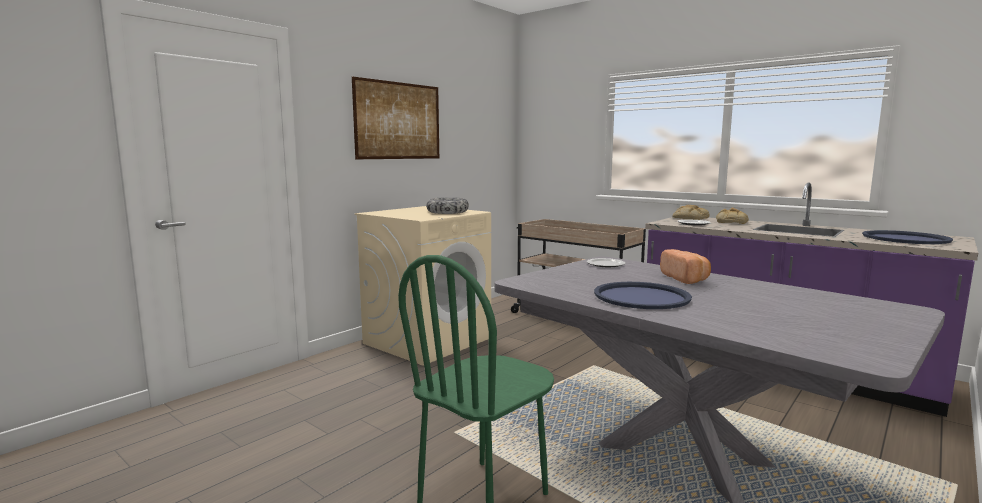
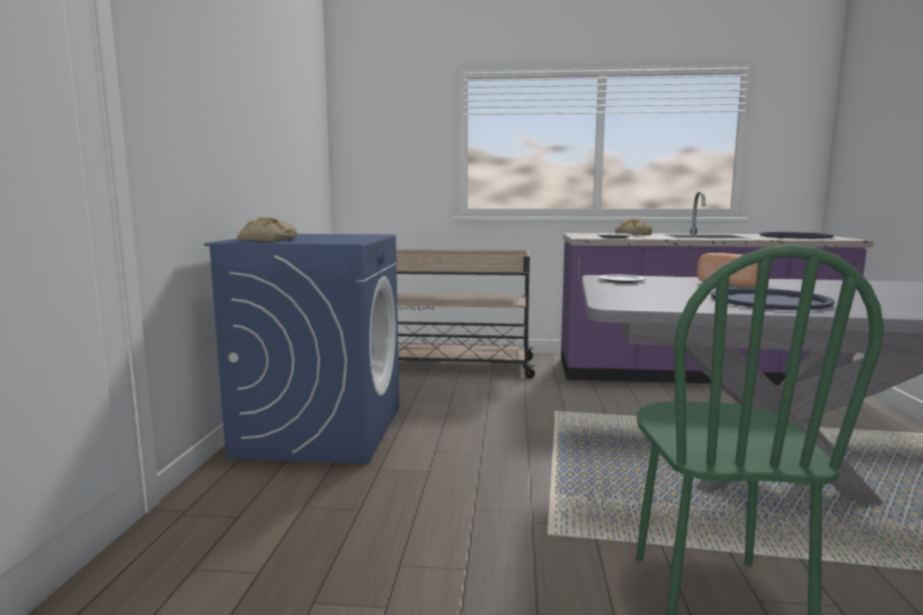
camera: 35 degrees left, 0 degrees up
(398, 121) = (234, 98): picture -> none
(427, 340) = (321, 430): beige washing machine -> blue washing machine
(447, 212) = (345, 236): bowl -> none
(689, 218) = (586, 234): bread -> bread (266, 240)

